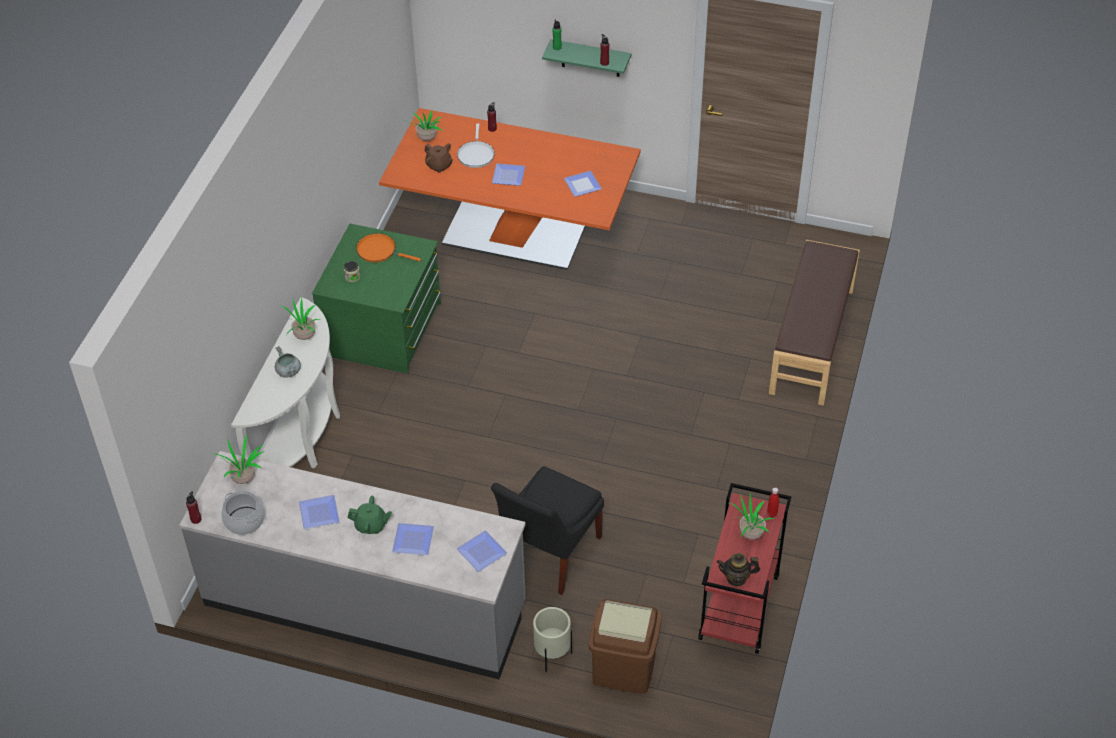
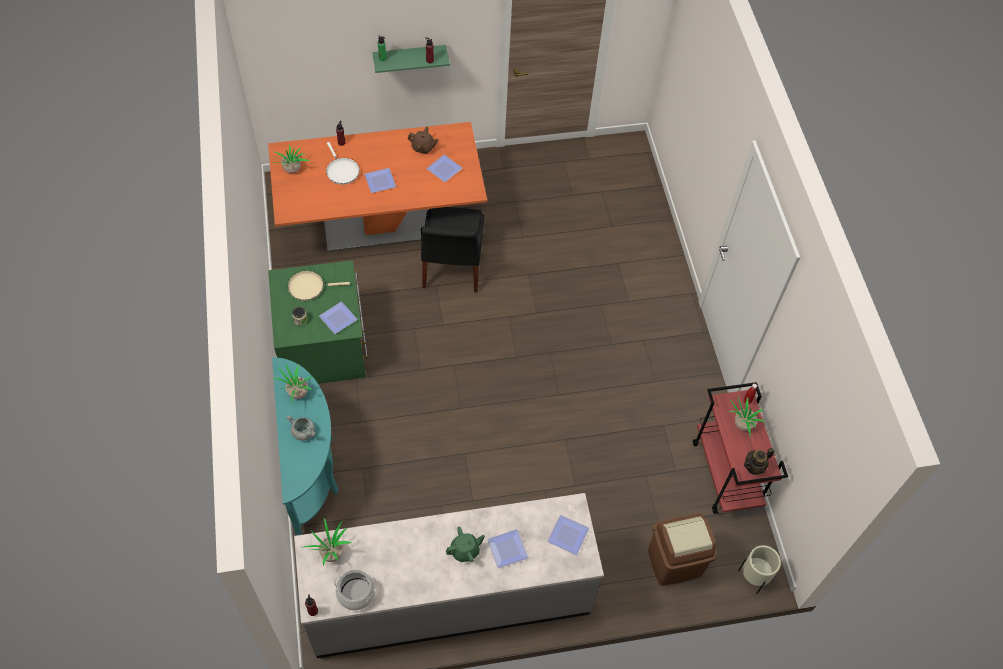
camera: 30 degrees left, 10 degrees up
(303, 436) = (311, 468): white console table -> turquoise console table
(318, 512) = (414, 558): plate -> plate (337, 318)
(379, 251) = (309, 287): orange frying pan -> beige frying pan
(439, 166) = (317, 192): brown teapot -> brown teapot (423, 148)
(547, 554) = (564, 490): black chair -> black chair (451, 268)
(552, 656) = (617, 576): beige planter -> beige planter (753, 578)
(812, 341) = (654, 232): brown bench -> none

